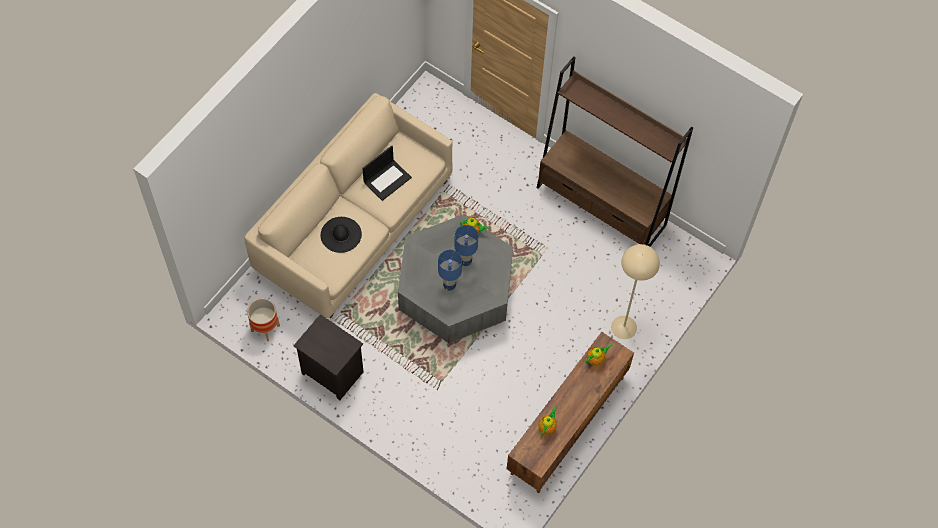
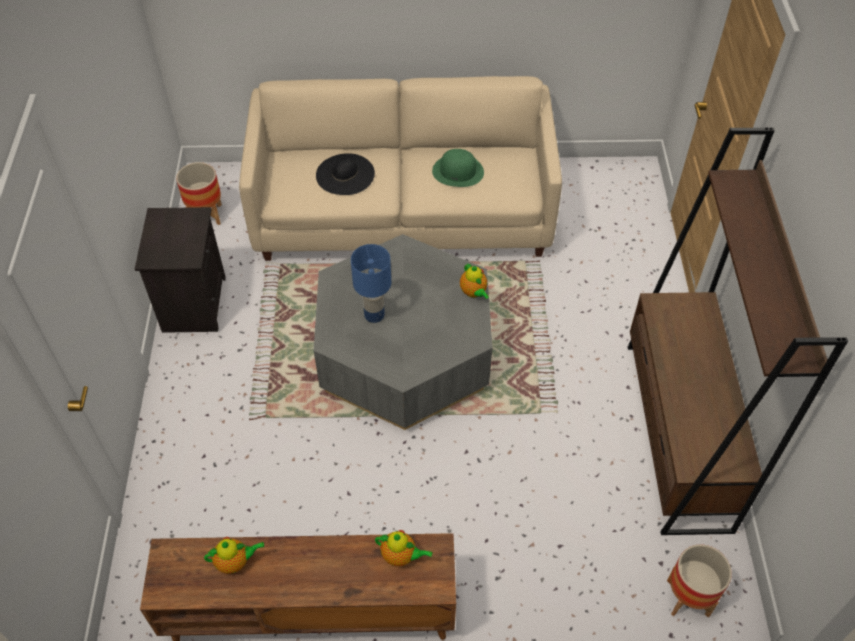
camera: 55 degrees right, 10 degrees down
(387, 179) = (458, 171): laptop -> green hat
(465, 260) = (424, 310): blue table lamp -> none
(624, 327) = (525, 585): beige floor lamp -> none
(679, 268) = (688, 598): none -> planter

